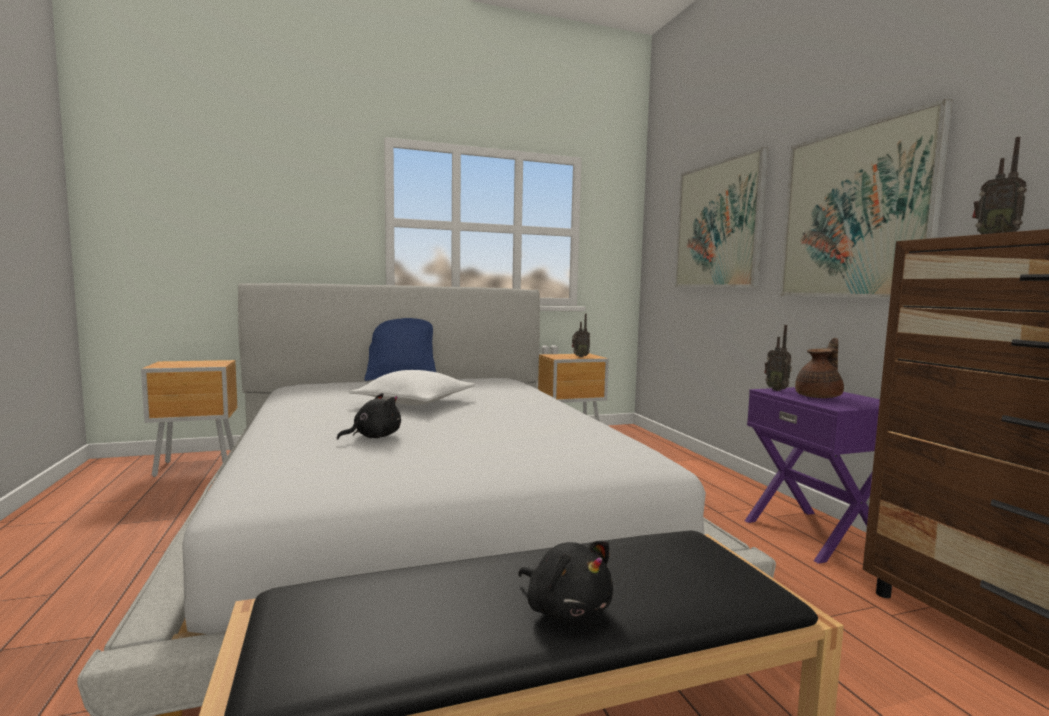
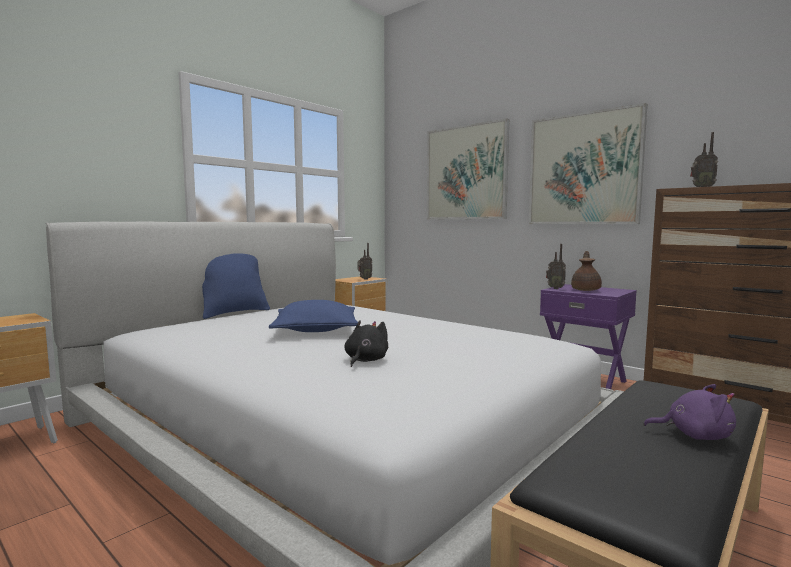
camera: 30 degrees left, 0 degrees up
(415, 402) = (316, 329): white pillow -> blue pillow
(566, 609) = (694, 435): black plush toy -> purple plush toy

